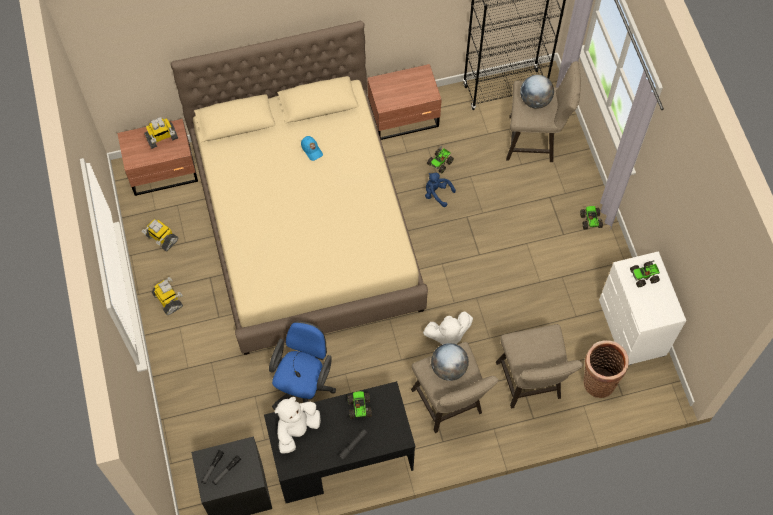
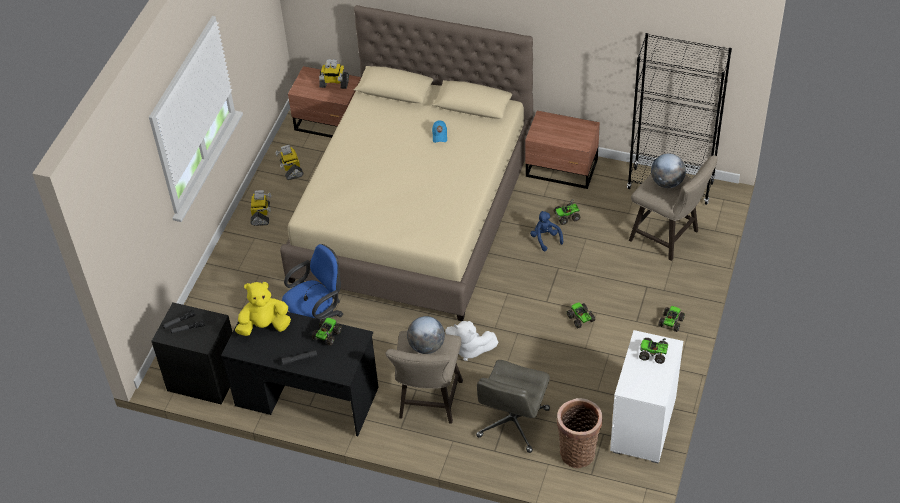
camera: 35 degrees right, 15 degrees down
(297, 429) = (264, 326): white plush toy -> yellow plush toy
(518, 256) = (580, 319): none -> toy truck
(530, 384) = (513, 423): beige stool -> grey office chair

